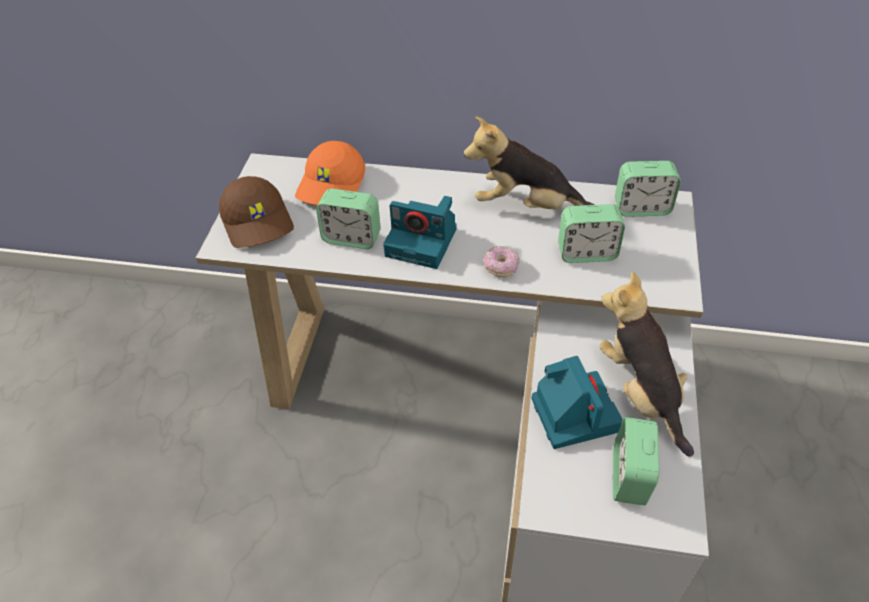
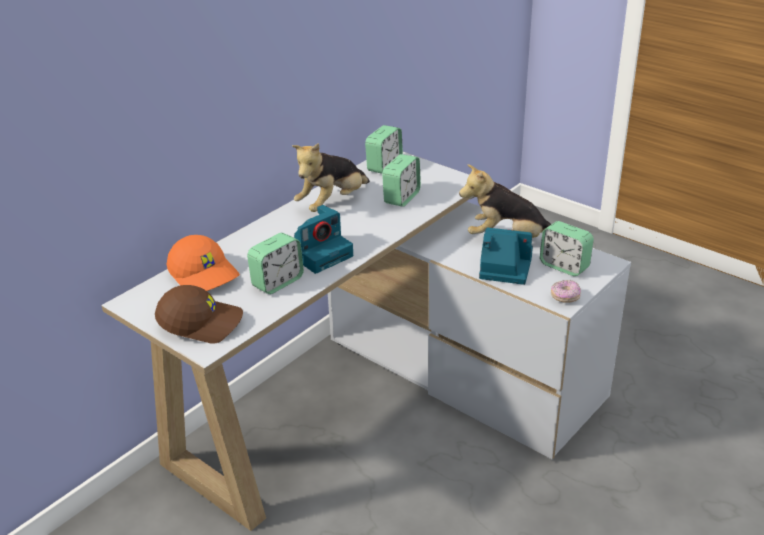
camera: 60 degrees left, 15 degrees down
(501, 267) = (380, 231): donut -> donut (565, 297)

